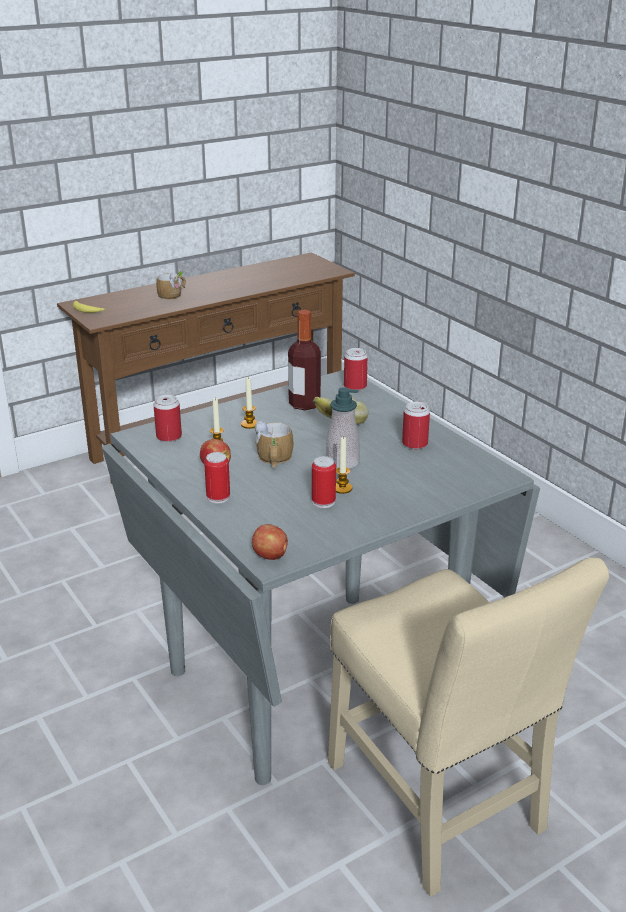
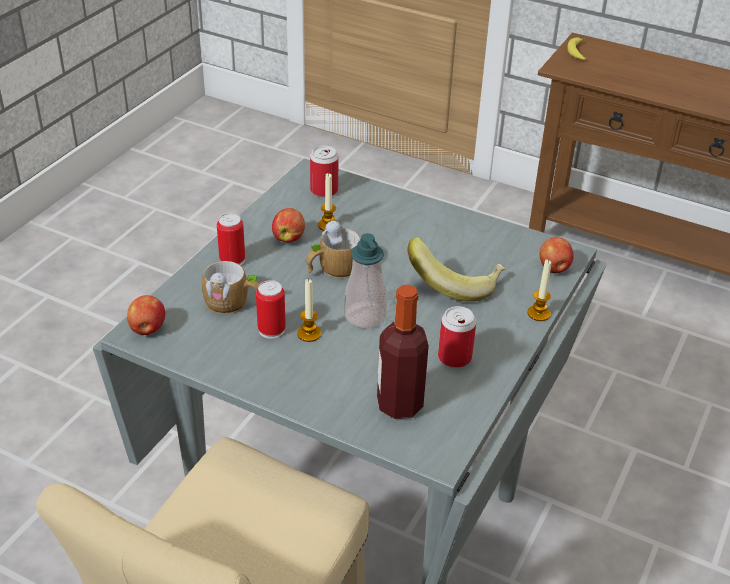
camera: 60 degrees right, 10 degrees up
(173, 295) = (680, 81): mug -> mug (233, 303)
(249, 424) = (392, 228): candle -> candle (538, 314)
(304, 404) = (472, 248): bottle -> bottle (399, 404)
(355, 386) = (554, 268): can -> apple

